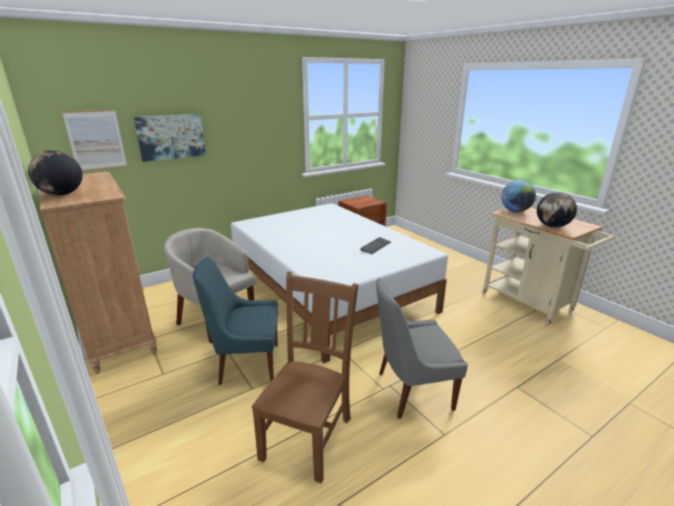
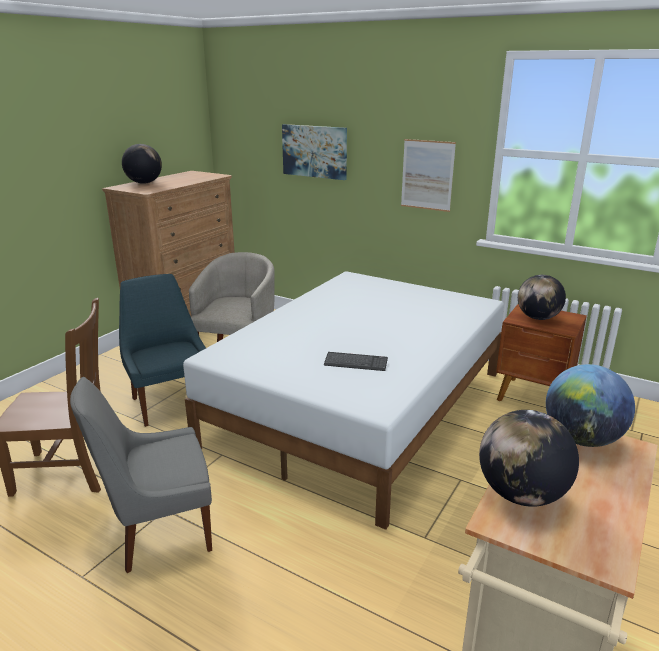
camera: 65 degrees right, 0 degrees up
(96, 140) = (253, 144): picture -> picture (427, 175)
(361, 202) = (538, 318): none -> globe
(411, 391) = (159, 531): grey chair -> grey chair turned 75 degrees counterclockwise

